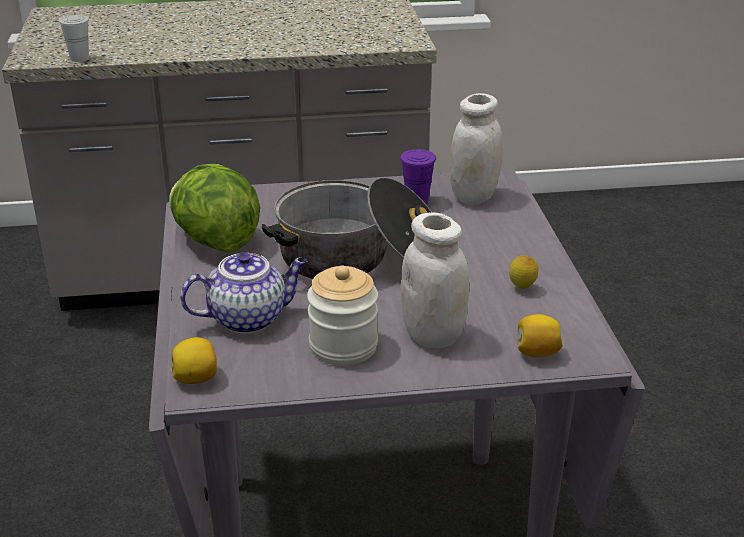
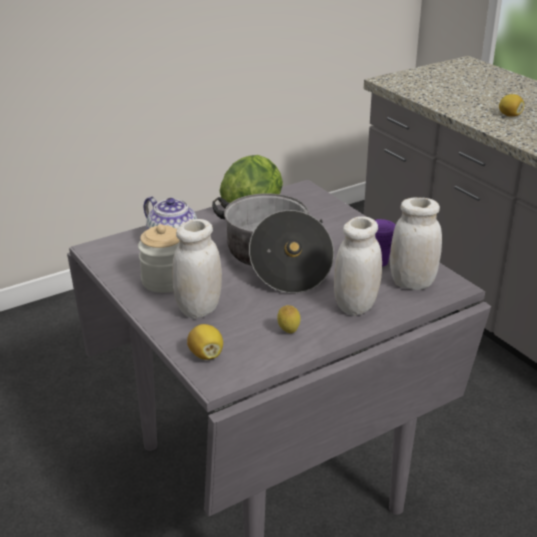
camera: 65 degrees right, 0 degrees up
(79, 58) = (407, 90): white cup -> none
(196, 378) = (104, 245): lemon -> lemon (510, 115)
(497, 237) = (356, 306): none -> white jar

